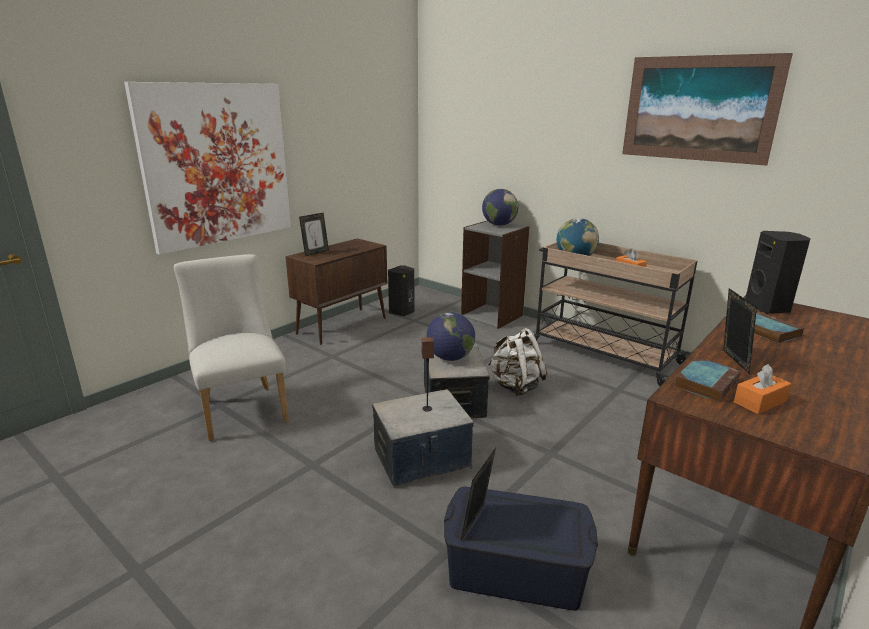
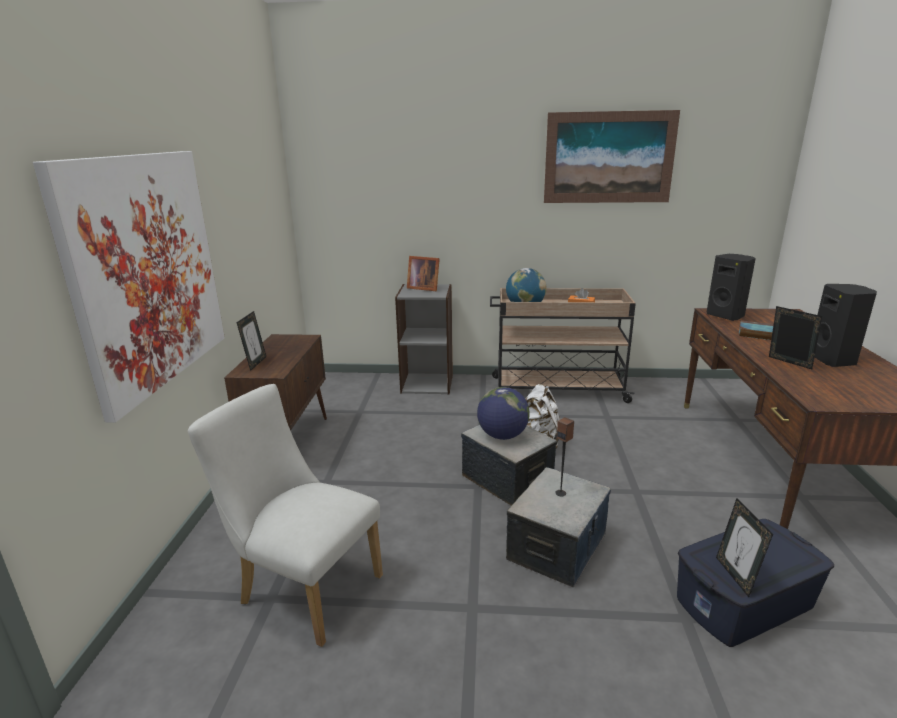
camera: 35 degrees left, 0 degrees up
(402, 312) = (336, 406): black speaker -> black speaker (833, 360)
(499, 225) = (423, 288): globe -> picture frame
(706, 383) = (808, 385): book -> none
(759, 402) = (853, 387): orange tissue box -> none

